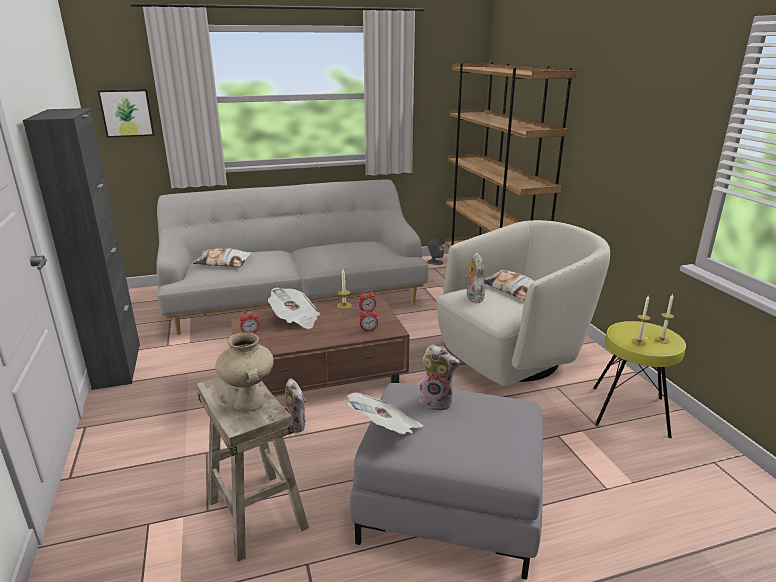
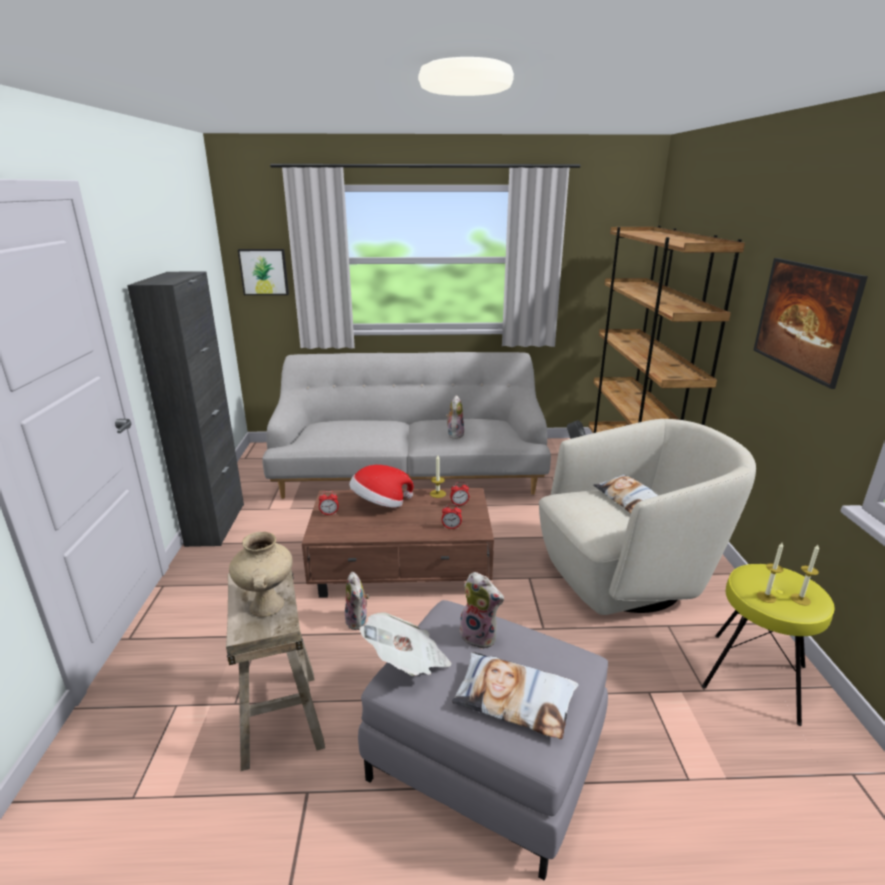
camera: 15 degrees right, 0 degrees up
(223, 262) = (334, 430): pillow -> pillow (514, 699)
(295, 320) = (380, 504): newspaper -> hat
(473, 297) = (578, 505): plush toy -> plush toy (454, 434)
(629, 147) = (797, 343): none -> picture

